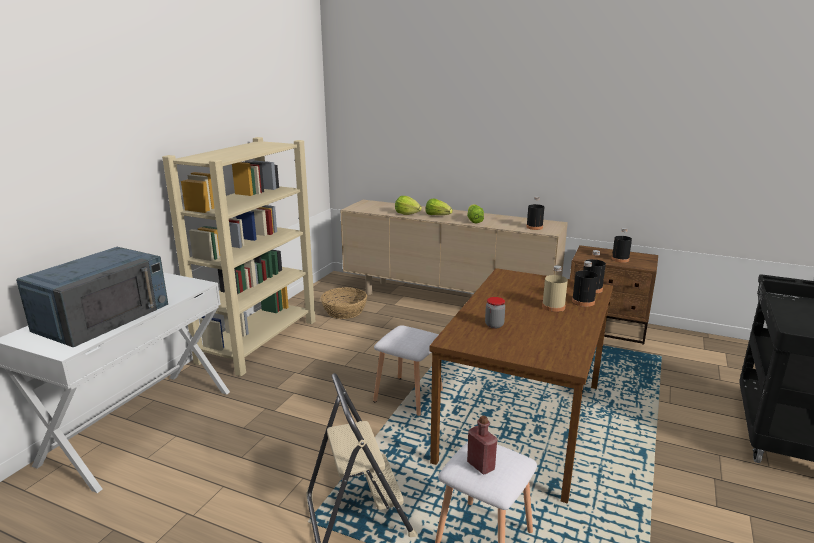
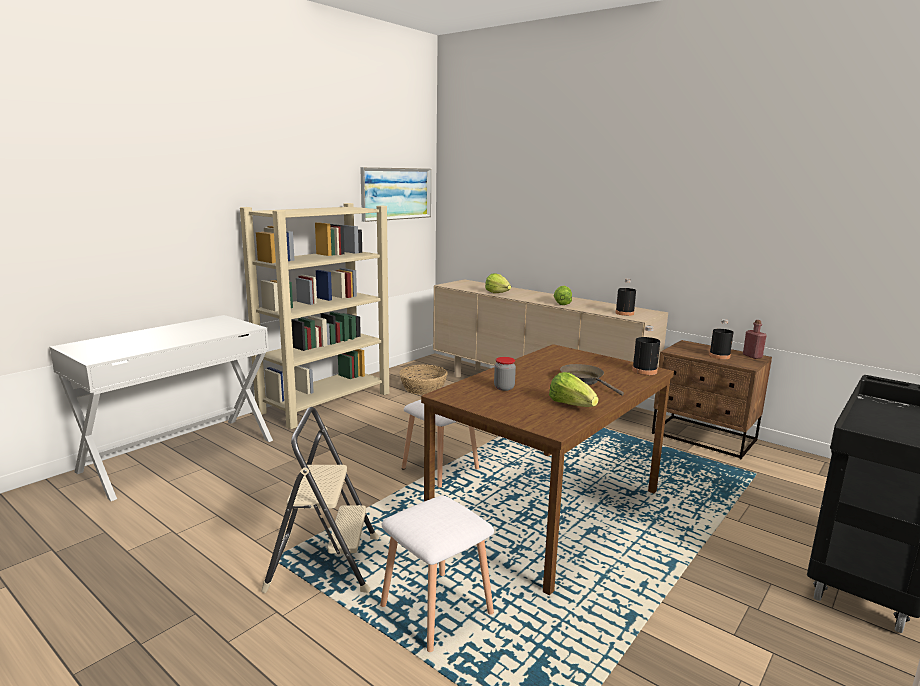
camera: 15 degrees right, 5 degrees down
(103, 316) = (148, 340): blue microwave -> none
(294, 121) = (396, 193): none -> picture
(437, 216) = (527, 296): lettuce -> lettuce (571, 405)
(481, 465) = (426, 518): red bottle -> red bottle (752, 356)
(553, 307) = (584, 381): beige bottle -> brown frying pan
(583, 302) = (623, 380): black bottle -> none

